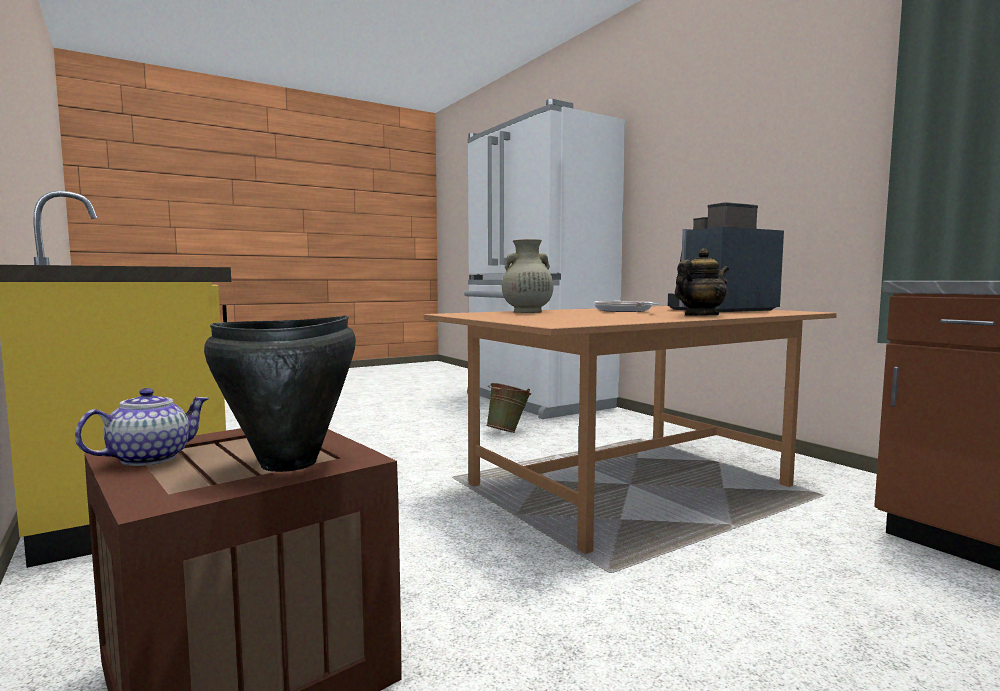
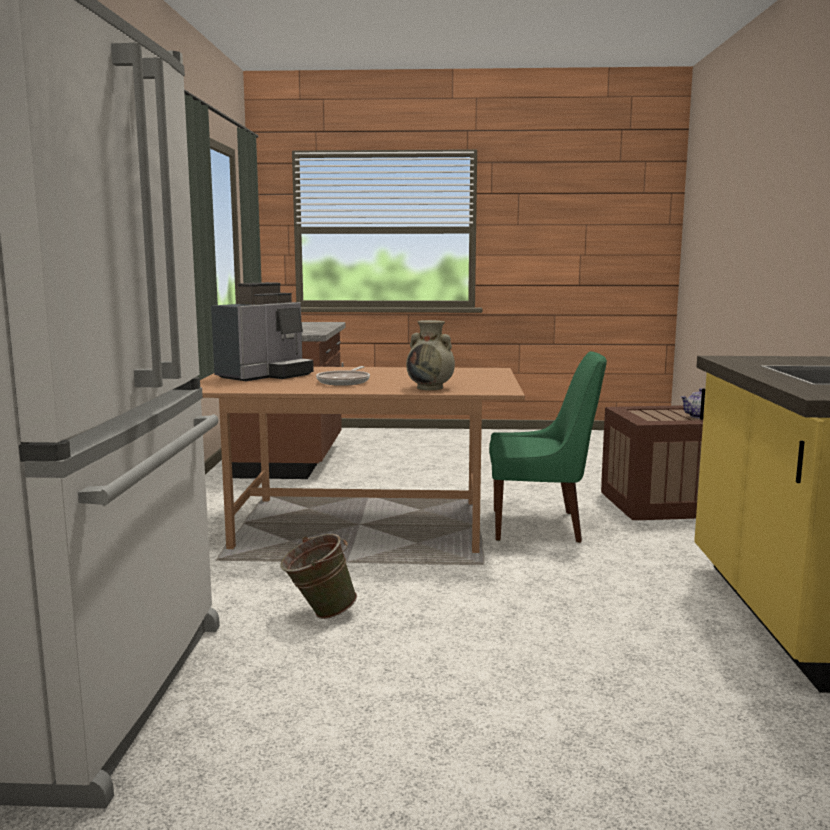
camera: 145 degrees left, 5 degrees up
(290, 463) = (644, 409): black cooking pot -> none
(444, 536) = (540, 526): none -> green chair
(700, 316) = (362, 369): teapot -> none
(721, 310) = (265, 375): coffee machine -> coffee machine turned 60 degrees counterclockwise

